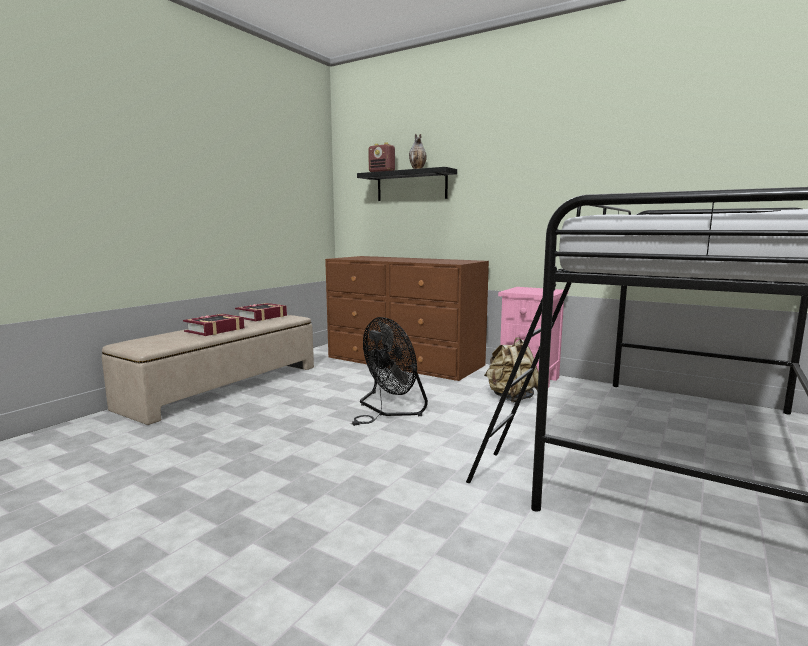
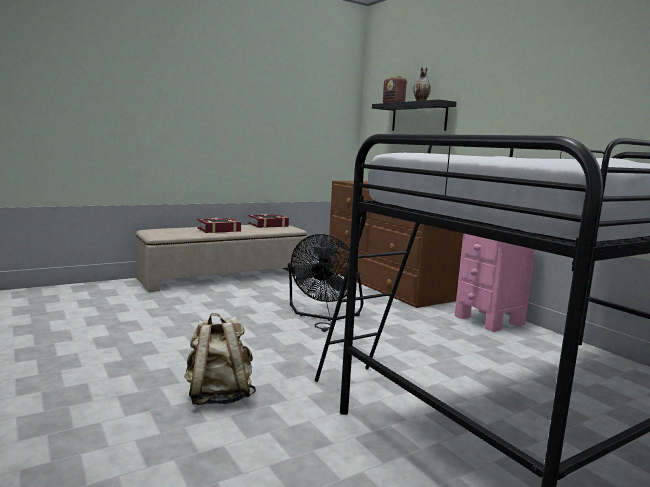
camera: 25 degrees right, 0 degrees up
(383, 408) = (321, 315): black fan -> black fan turned 60 degrees counterclockwise
(511, 397) = (447, 331): beige backpack -> beige backpack (218, 396)

